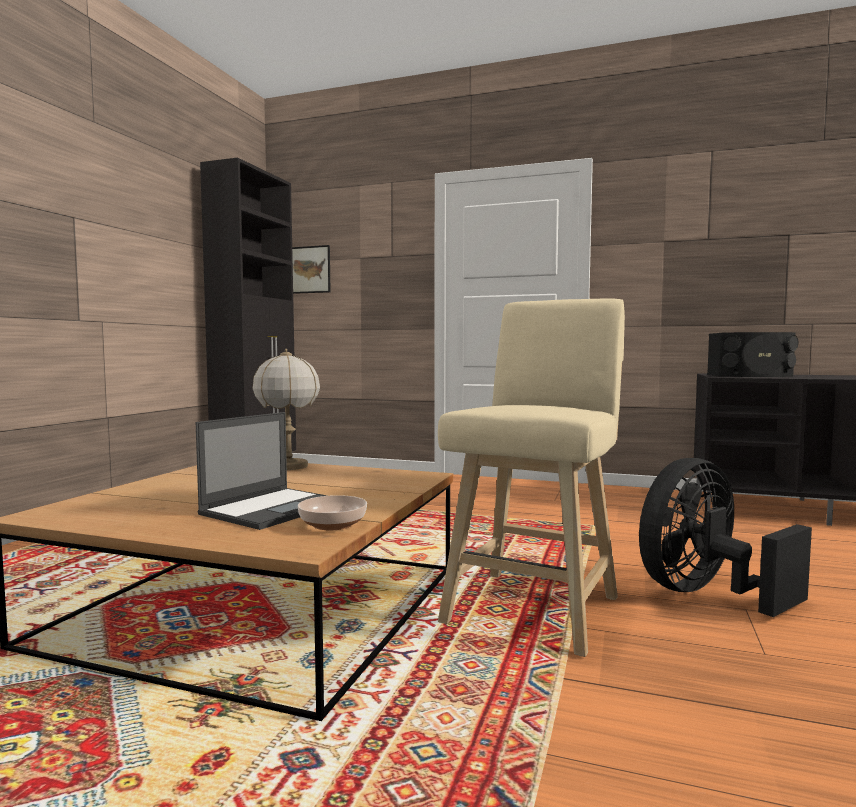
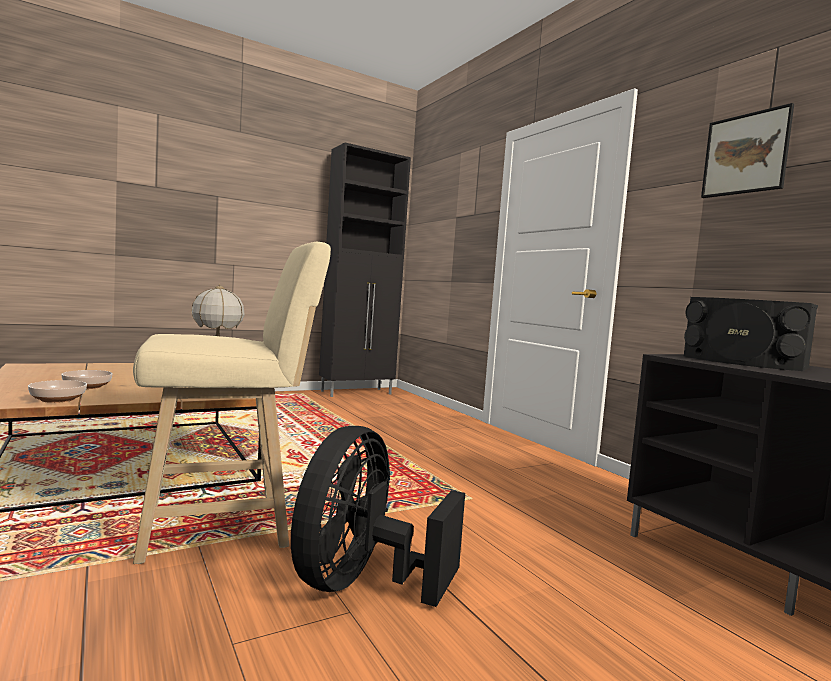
camera: 40 degrees right, 0 degrees up
(274, 508) = (88, 386): laptop -> bowl
(309, 269) = (427, 229): picture -> picture (745, 154)
(705, 594) = (363, 583): black fan -> black fan turned 75 degrees counterclockwise

